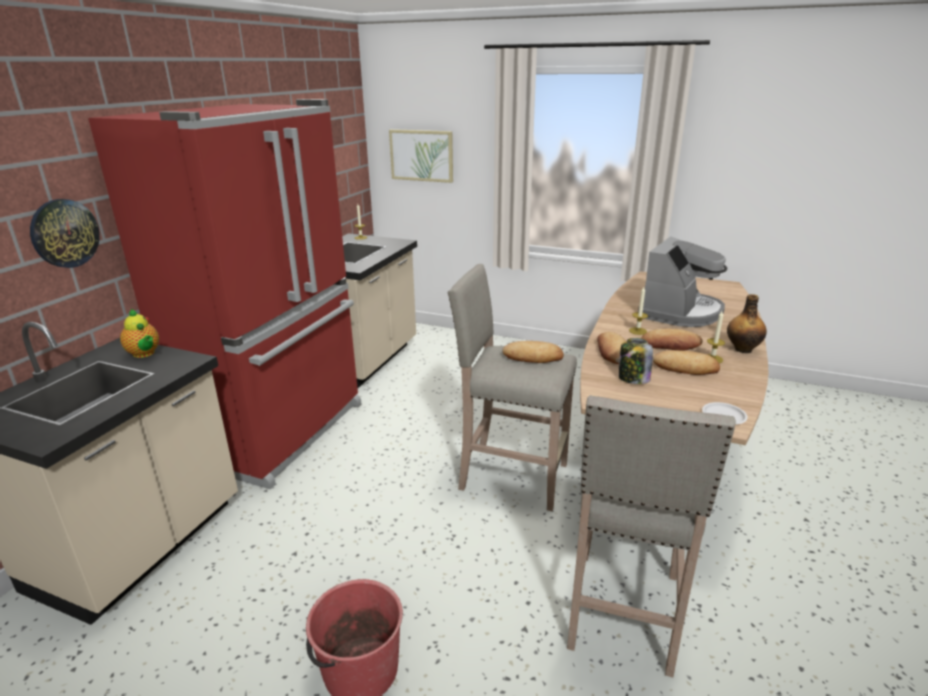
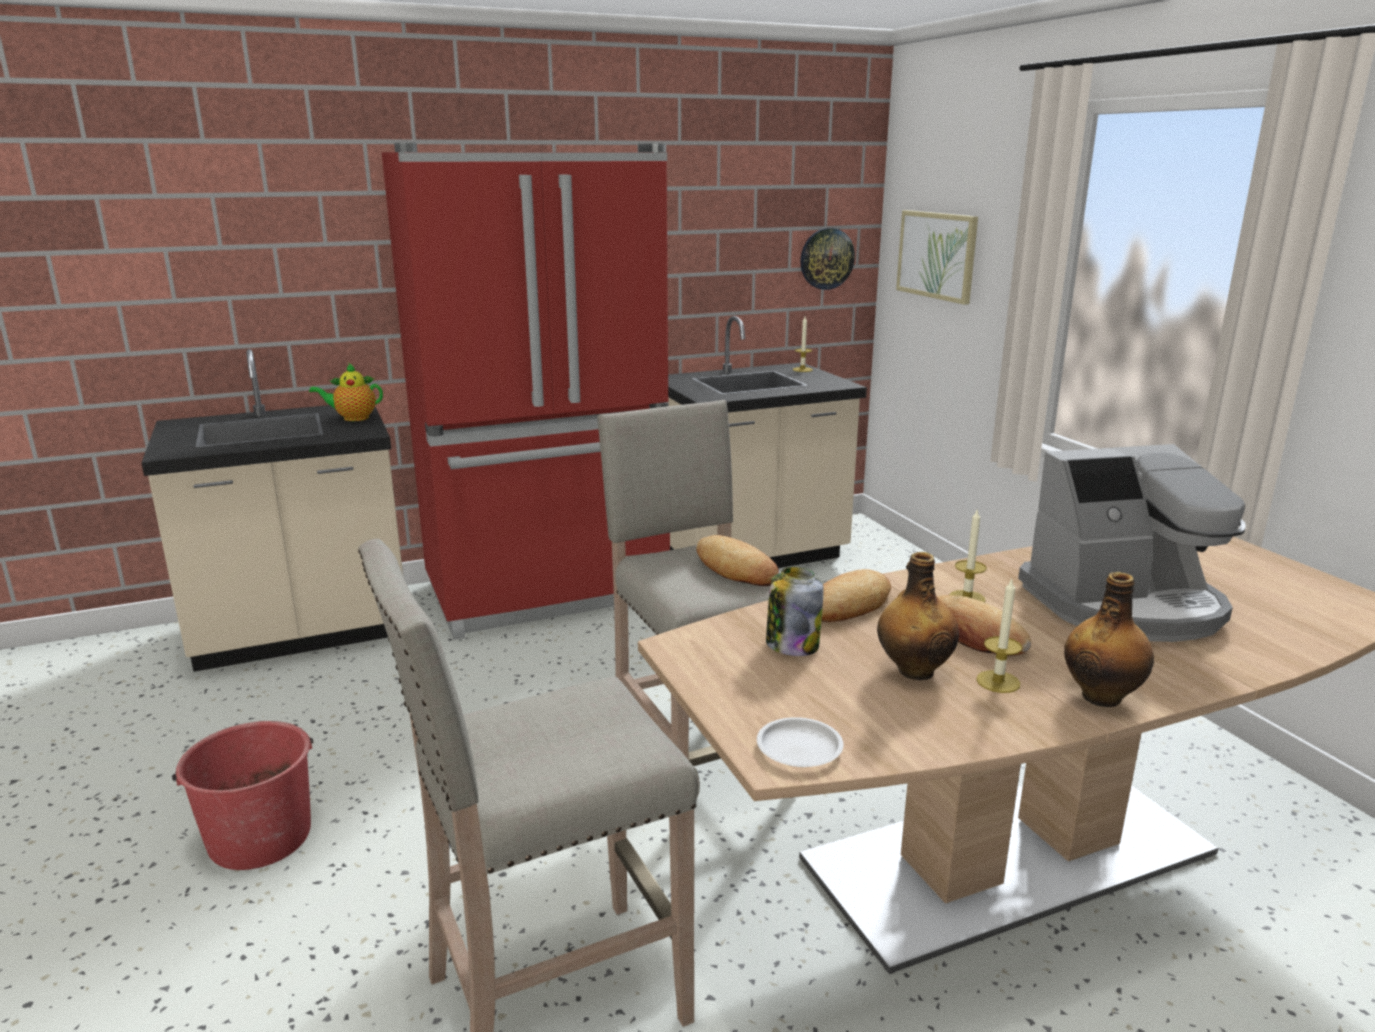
camera: 45 degrees right, 5 degrees down
(64, 233) = (330, 272): wall clock -> wall clock (826, 258)
(144, 354) = (353, 418): teapot -> teapot turned 75 degrees clockwise
(685, 367) = (914, 670): bread -> bottle

